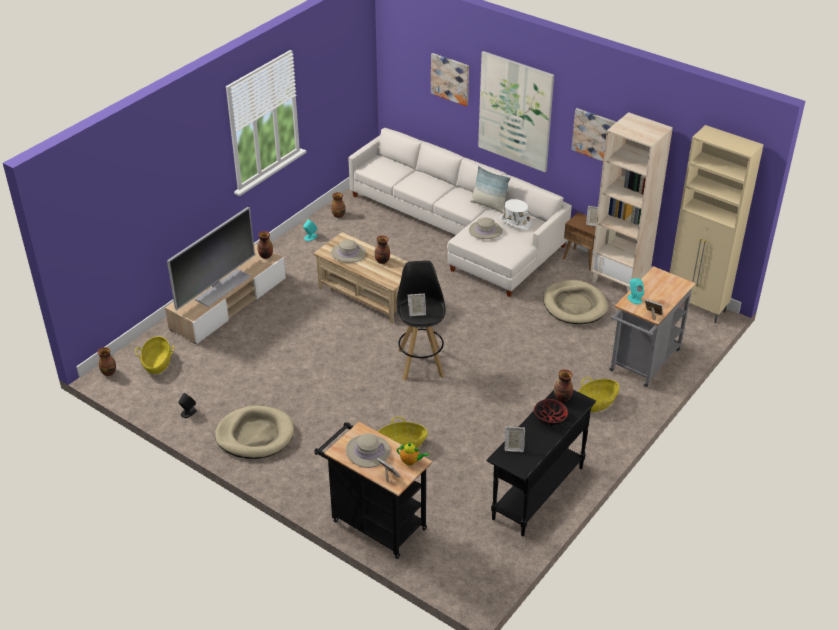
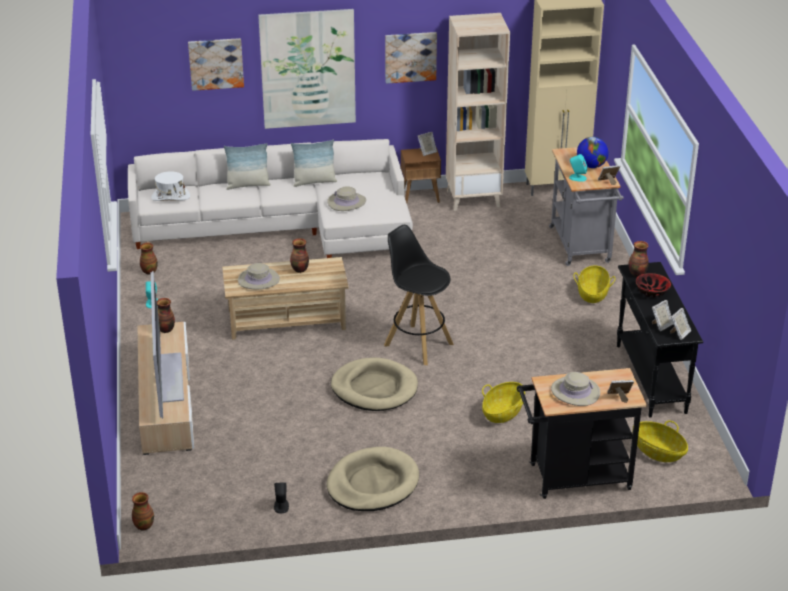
camera: 45 degrees left, 5 degrees down
(157, 363) = (180, 488): basket -> basket (658, 452)
(411, 461) = (617, 377): teapot -> none
(416, 312) = (424, 281): picture frame -> picture frame (679, 334)
(443, 185) = (248, 185): none -> pillow
(515, 221) = (359, 183): white hat -> white hat (170, 197)
(574, 305) = (468, 234): beige dog bed -> beige dog bed (374, 388)
(661, 295) = (591, 166): none -> globe

